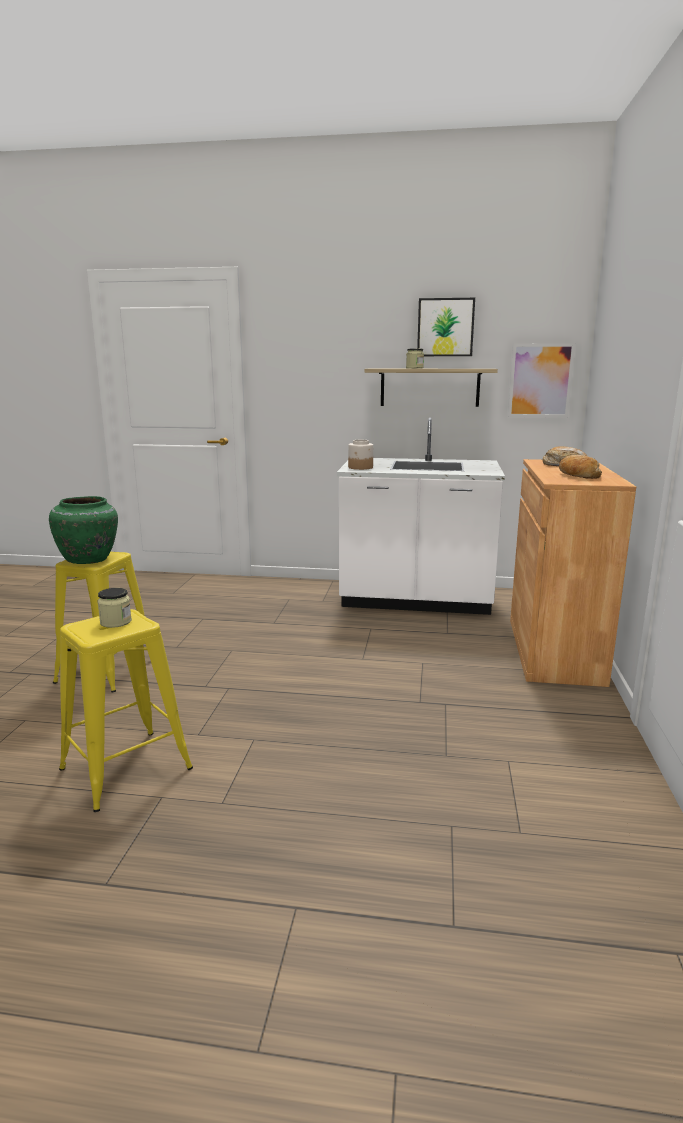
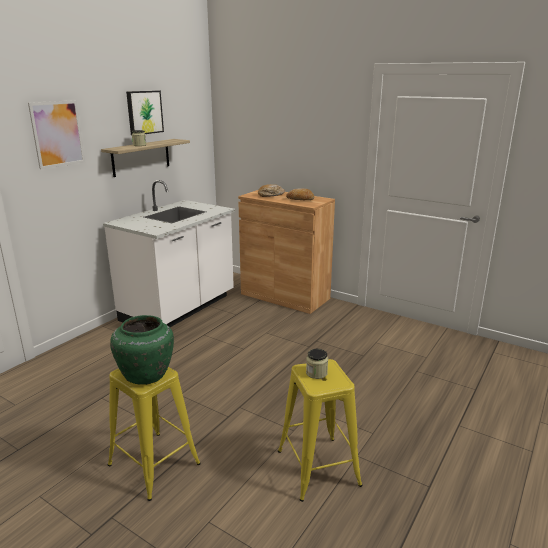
camera: 65 degrees left, 5 degrees up
(360, 467) = (153, 228): jar -> none
(540, 380) = (195, 143): picture -> picture (57, 134)

